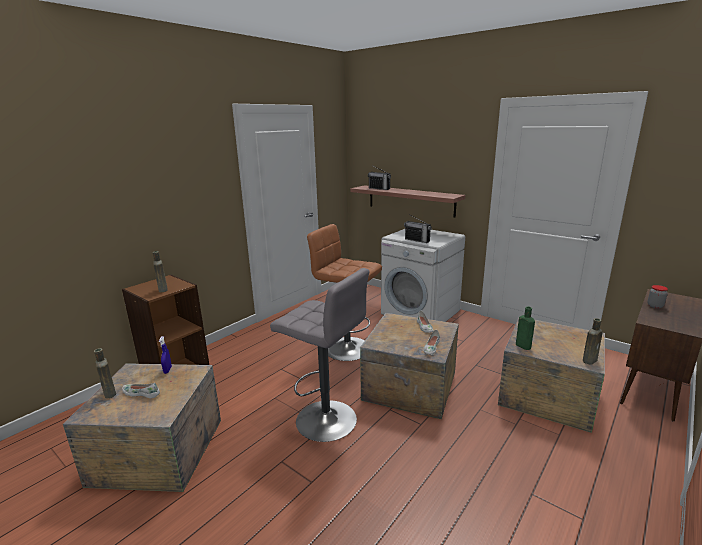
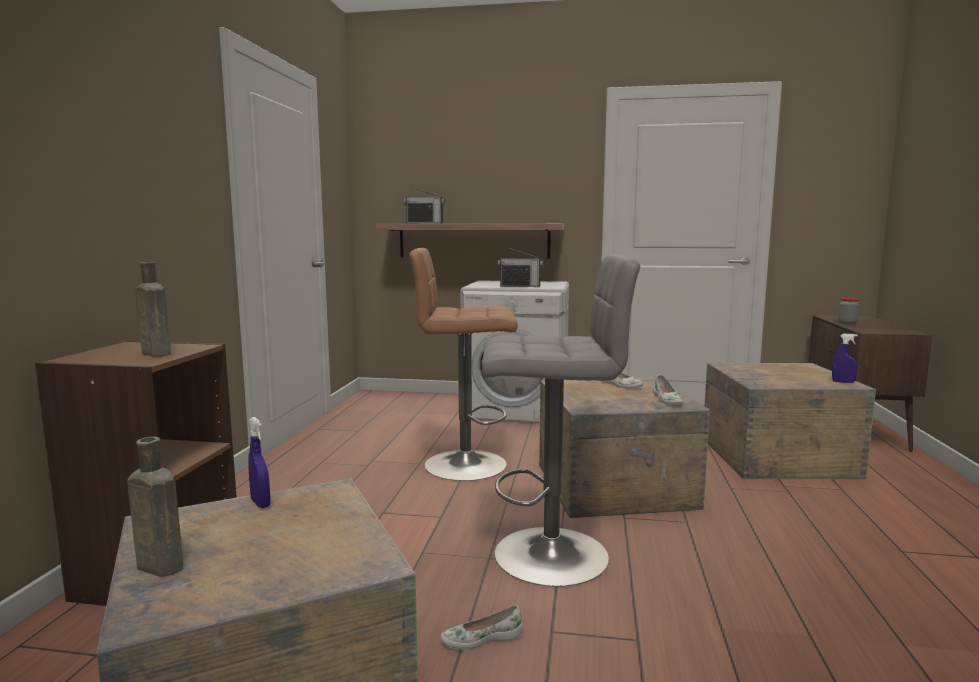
camera: 30 degrees left, 10 degrees down
(141, 393) = (253, 546): white shoe -> white shoe (481, 638)
(522, 345) = (760, 382): green bottle -> none
(590, 360) = (843, 382): brown bottle -> blue spray bottle

